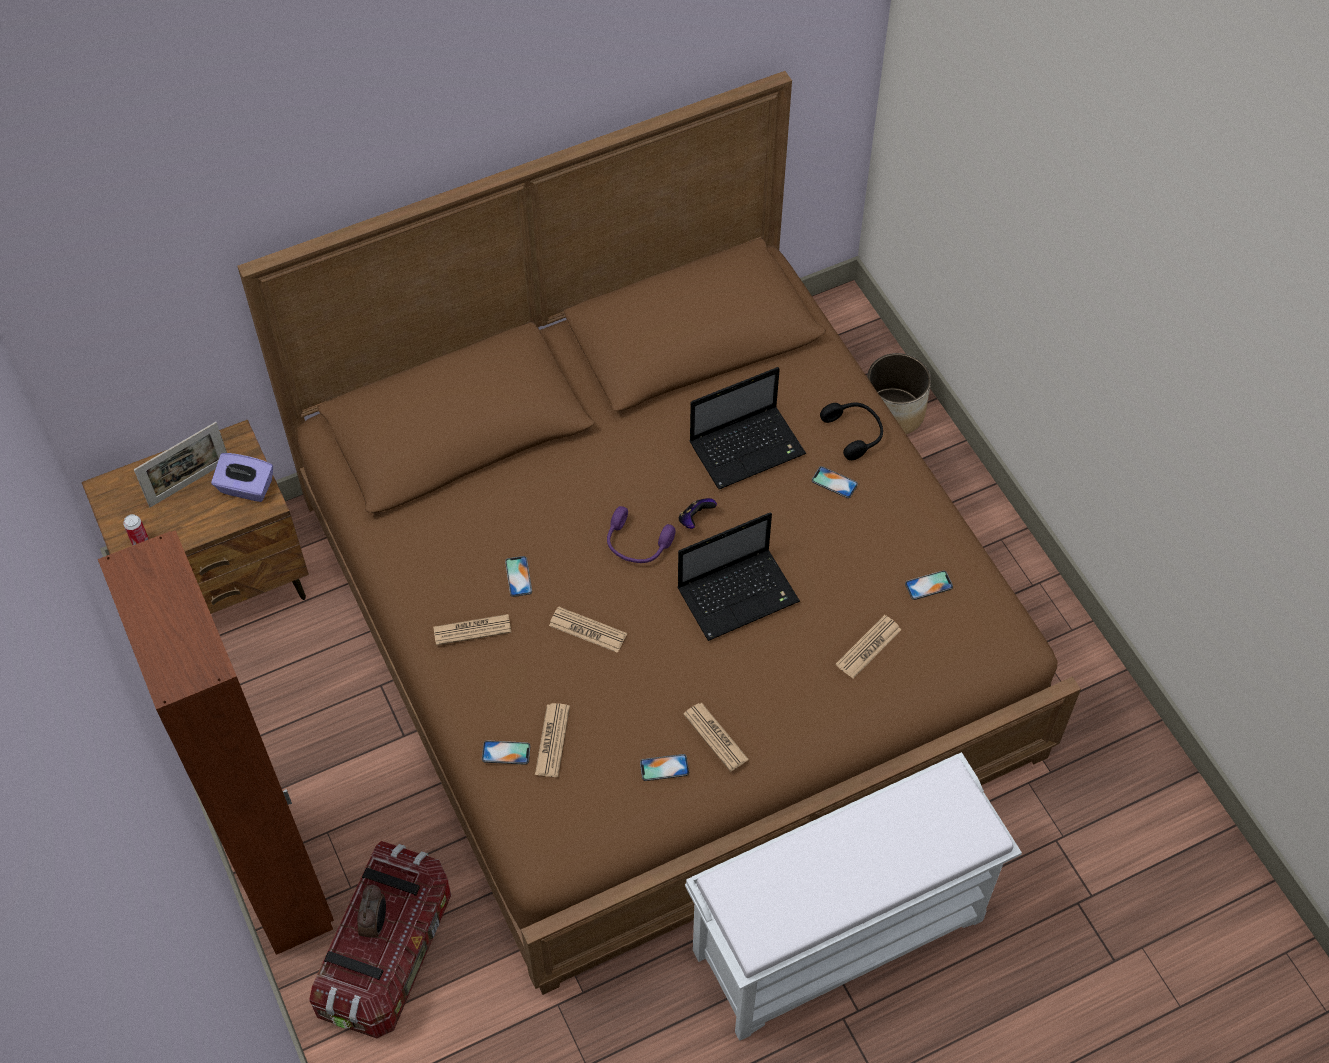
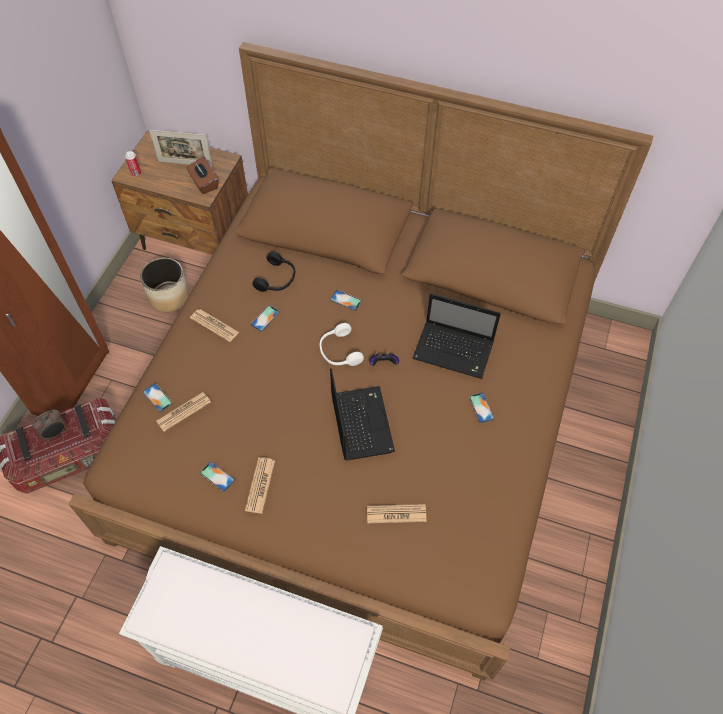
camera: 45 degrees right, 0 degrees up
(246, 488) = (204, 183): purple tissue box -> brown tissue box
(587, 630) = (265, 372): newspaper -> none
(636, 545) = (339, 351): purple headphones -> white headphones
(739, 594) = (360, 422): laptop -> laptop turned 120 degrees counterclockwise
(854, 433) = (524, 391): black headphones -> black headphones (277, 279)
(893, 413) = (600, 414): planter -> planter (169, 297)
(928, 585) = (471, 511): phone -> phone (345, 300)

